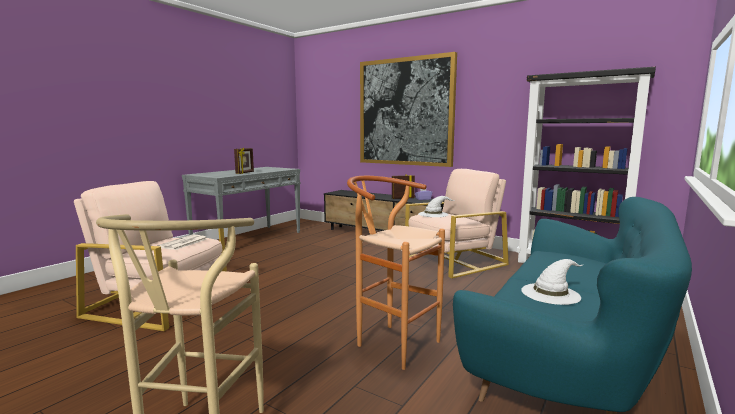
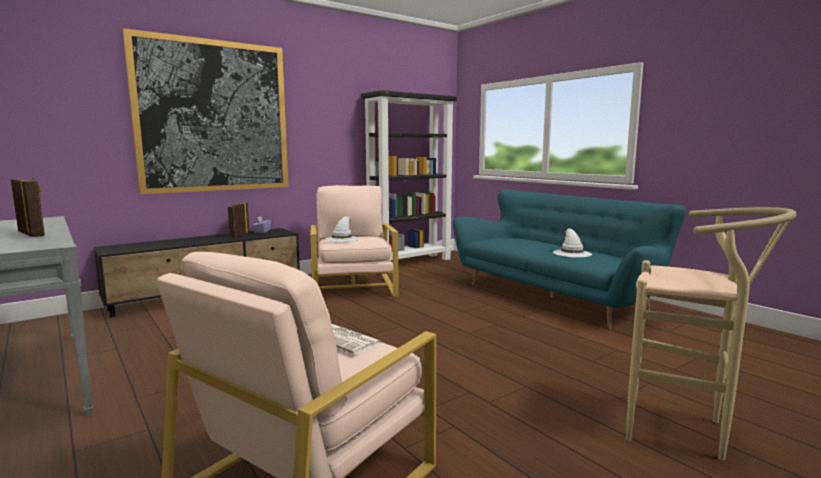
camera: 70 degrees left, 0 degrees up
(391, 342) = (521, 338): brown stool -> none

